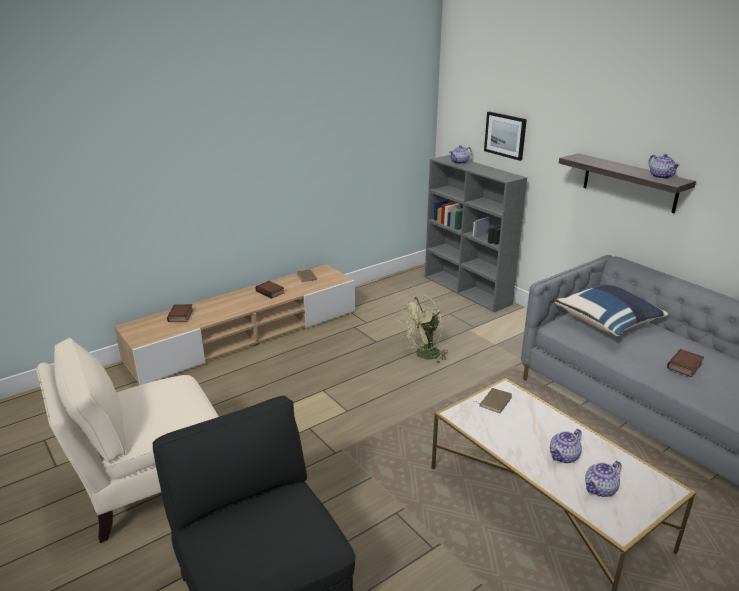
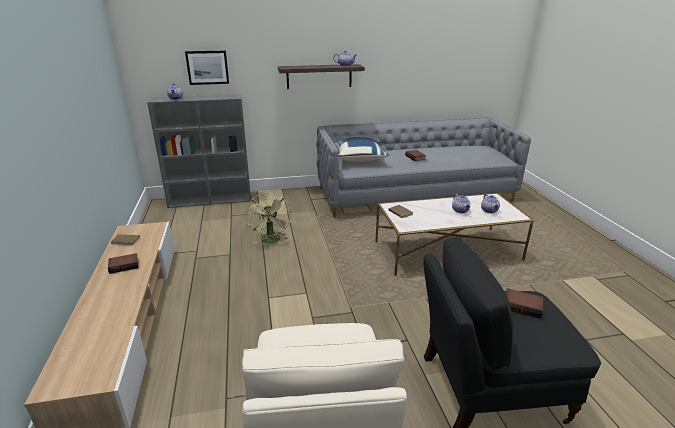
camera: 65 degrees left, 0 degrees up
(181, 316) = (87, 335): book -> book (522, 306)

